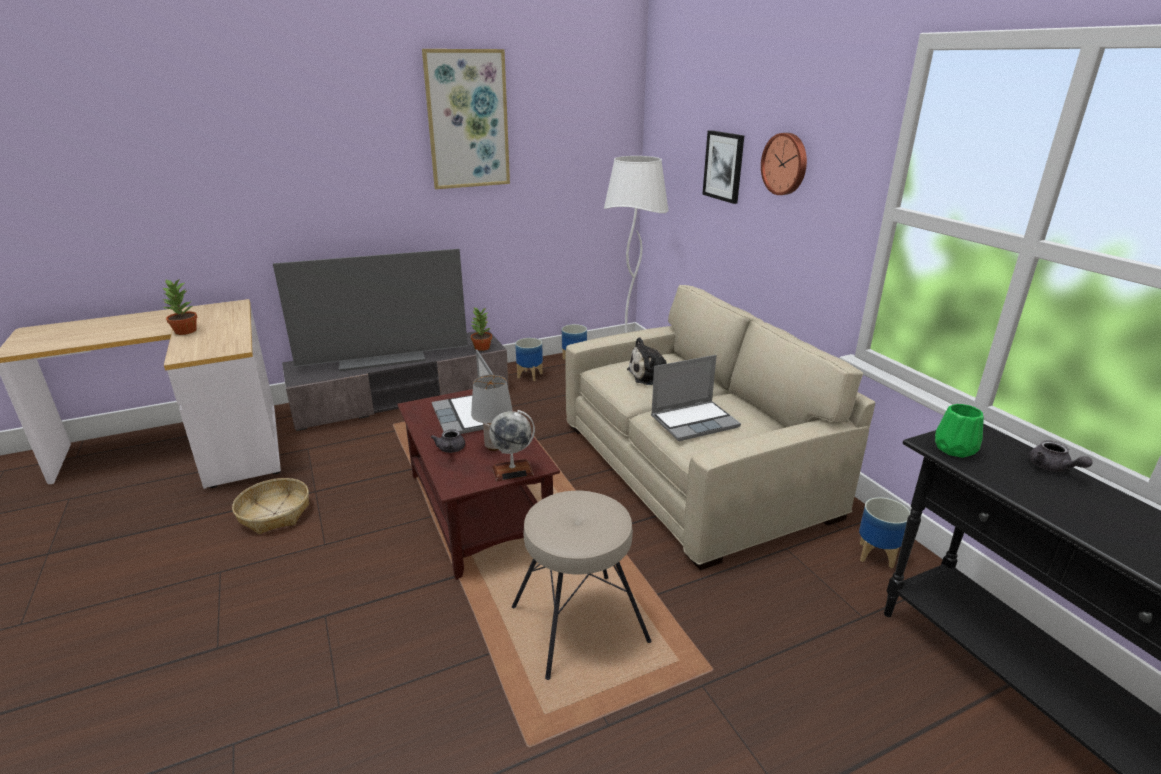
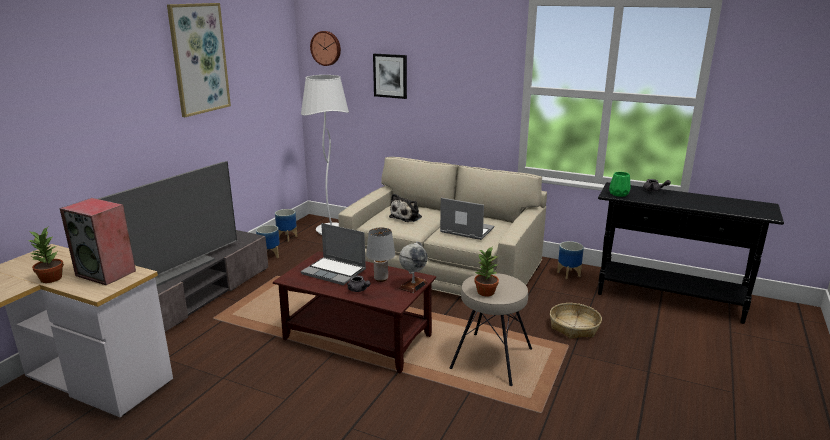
camera: 40 degrees left, 5 degrees down
(221, 340) = (107, 273): none -> speaker
(275, 514) = (214, 403): basket -> basket (574, 327)
(481, 347) = (244, 239): potted plant -> potted plant (485, 292)
(695, 421) = (466, 230): laptop -> laptop turned 90 degrees counterclockwise
(785, 164) = (445, 70): wall clock -> wall clock (326, 48)

